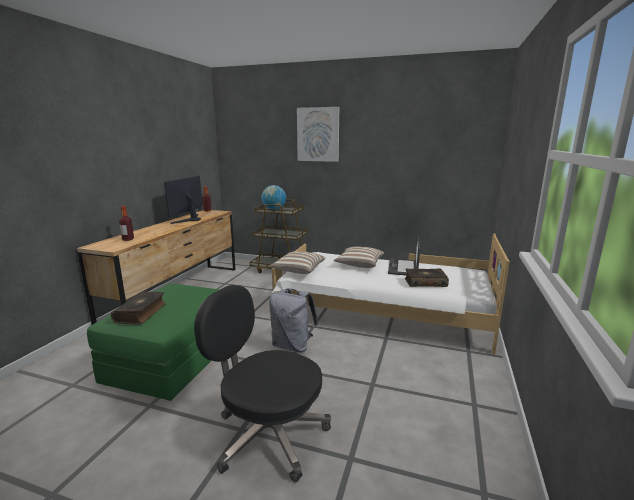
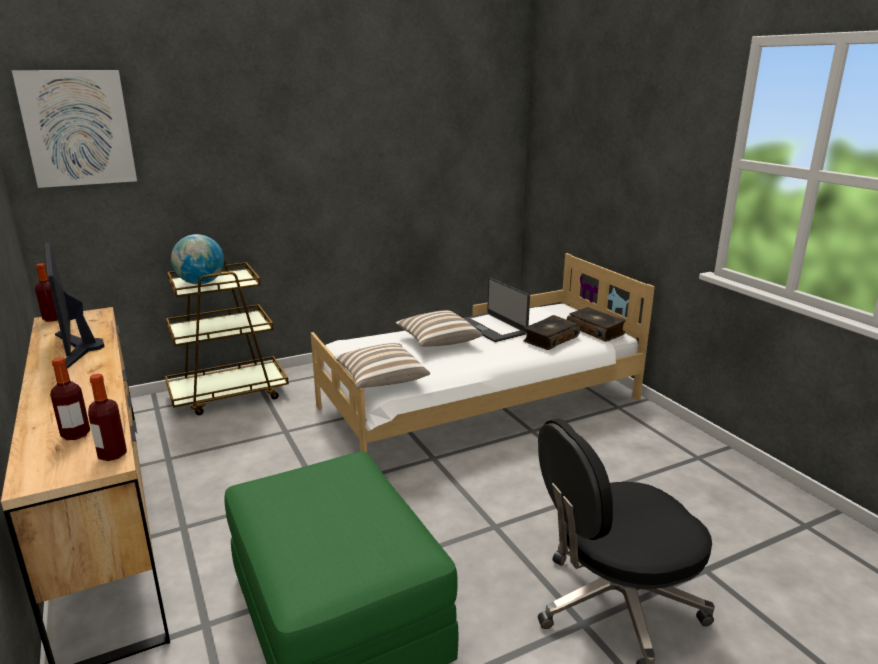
camera: 45 degrees left, 5 degrees up
(119, 247) = (112, 454): none -> bottle
(141, 313) = (333, 551): book -> book (595, 330)
(292, 346) = (456, 496): grey backpack -> none
(318, 134) = (258, 126): picture -> picture (78, 128)

